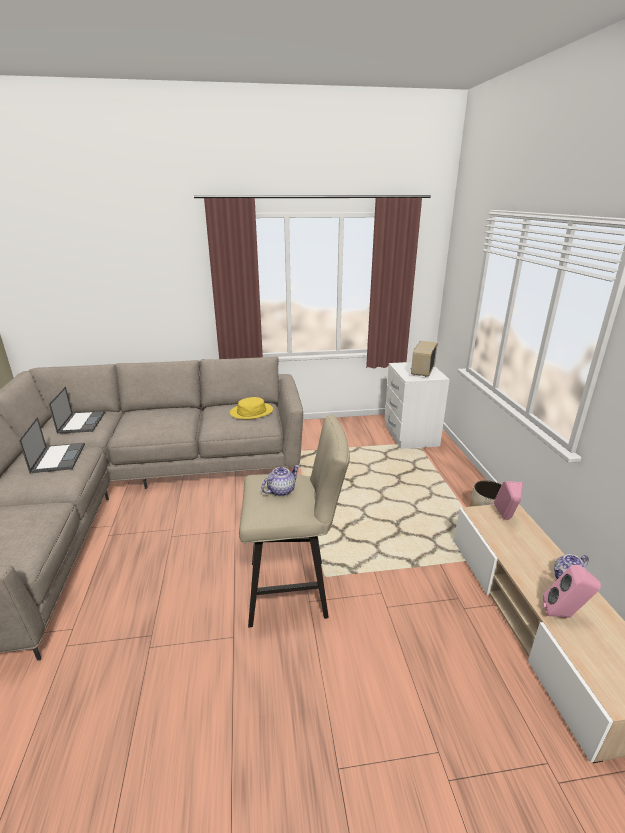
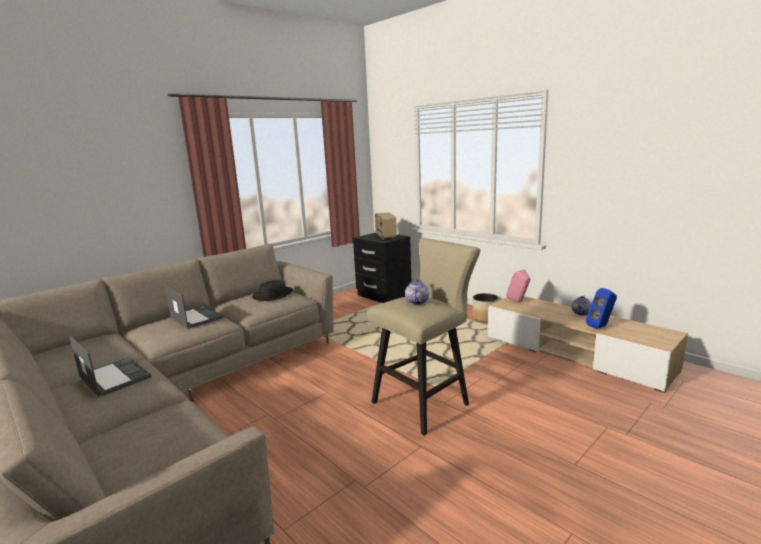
camera: 35 degrees left, 10 degrees down
(81, 422) = (89, 349): laptop -> laptop (196, 317)
(251, 412) = (272, 294): yellow hat -> black hat
(410, 435) = (383, 295): white nightstand -> black nightstand
(563, 615) = (601, 327): pink speaker -> blue speaker

